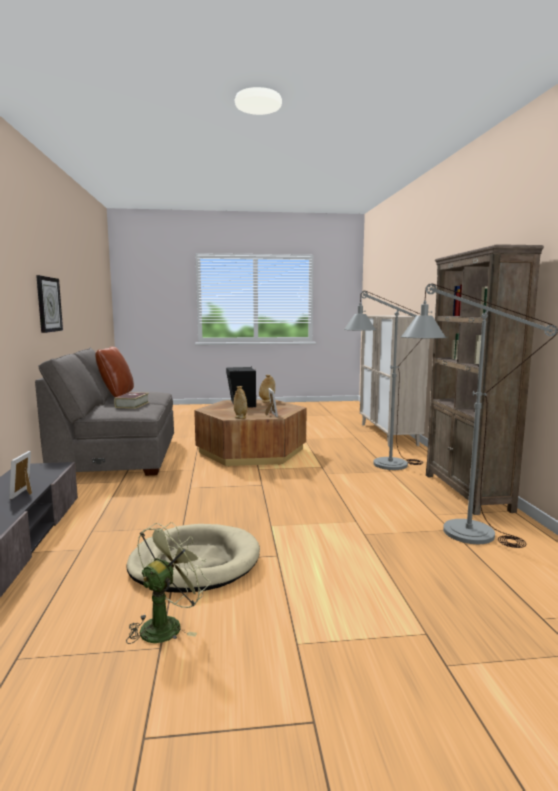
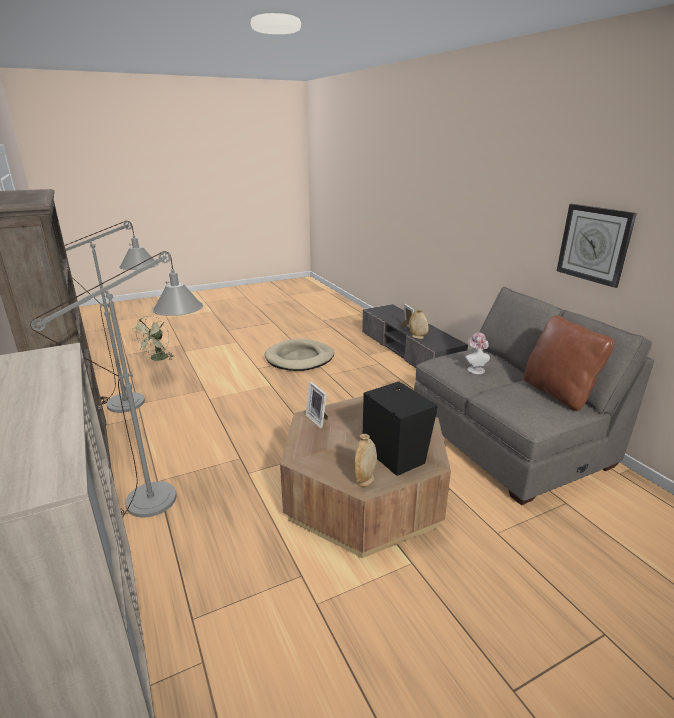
camera: 160 degrees right, 15 degrees up
(132, 405) = (474, 369): book -> hat
(166, 624) = (290, 339): green fan -> green fan (157, 359)
(240, 417) = (352, 405): beige vase -> beige vase (417, 337)

